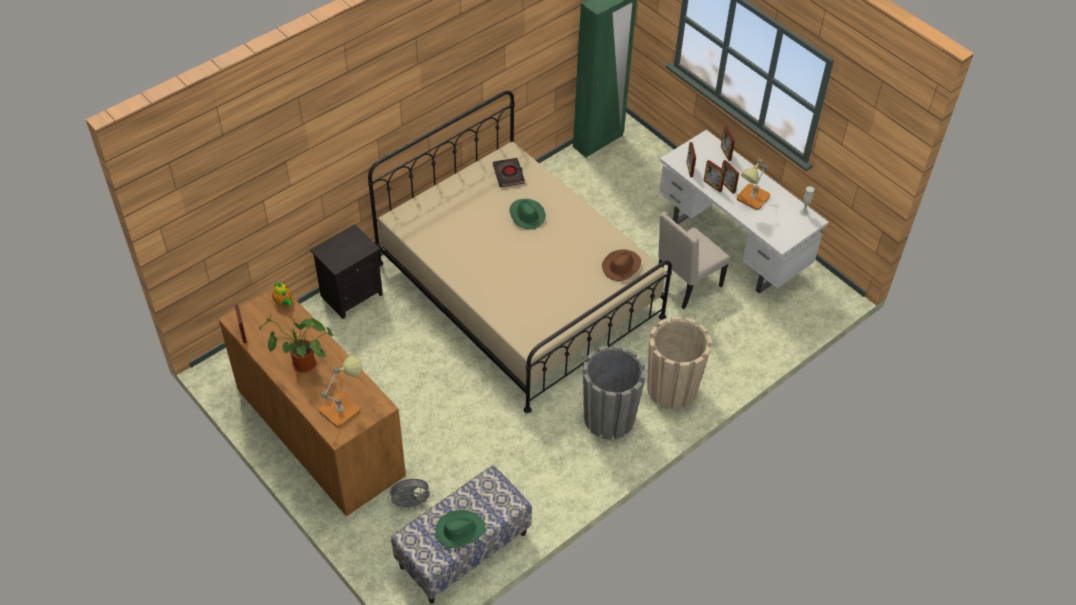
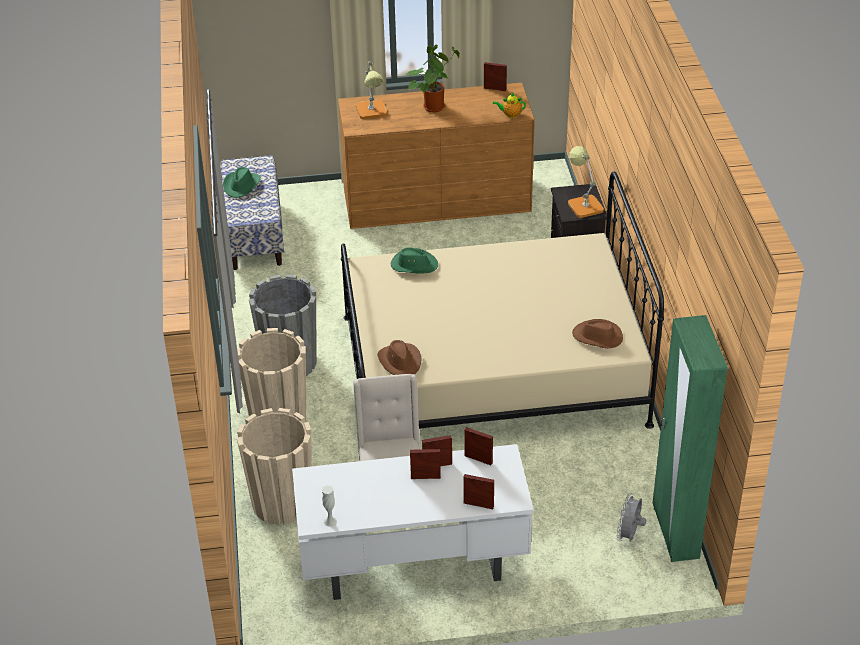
camera: 125 degrees right, 10 degrees down
(411, 504) = (322, 223): grey fan -> grey fan (629, 535)
(509, 174) = (597, 337): black book -> brown hat
(526, 215) = (527, 326): green hat -> green hat (414, 265)
(743, 341) = (281, 502): none -> beige planter
(751, 200) = (388, 486): table lamp -> table lamp (583, 204)

